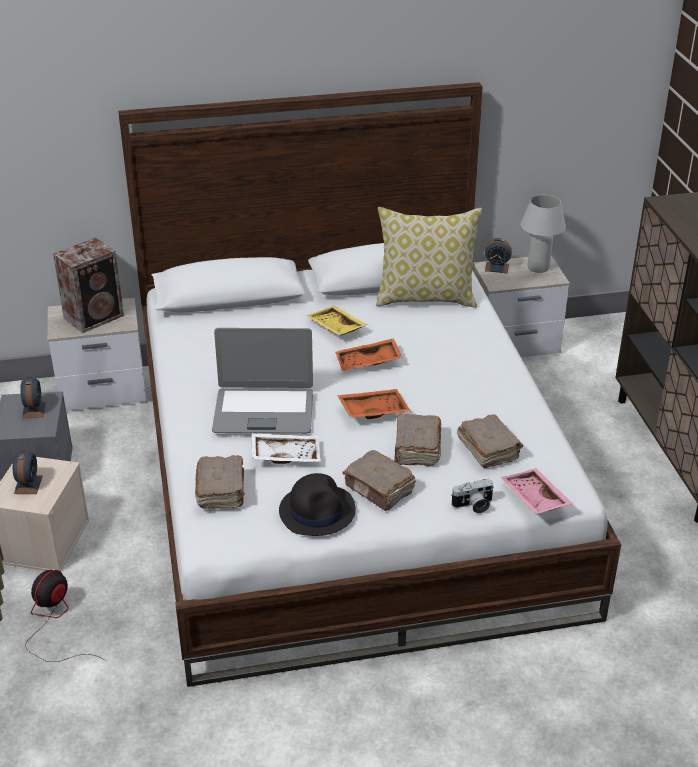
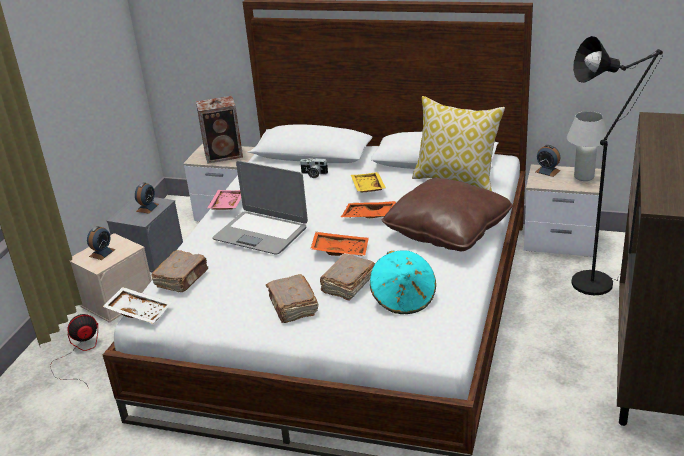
camera: 30 degrees right, 5 degrees down
(286, 454) = (248, 265): white tray -> white tray (139, 311)
(317, 510) = (234, 309): black hat -> none
(467, 361) = (447, 230): none -> brown pillow
(473, 505) = (353, 337): camera -> camera (313, 174)
(488, 450) = (403, 299): brown book -> turquoise hat
(533, 499) = (406, 345): pink tray -> pink tray (226, 205)
(579, 379) = (598, 281): none -> black floor lamp

